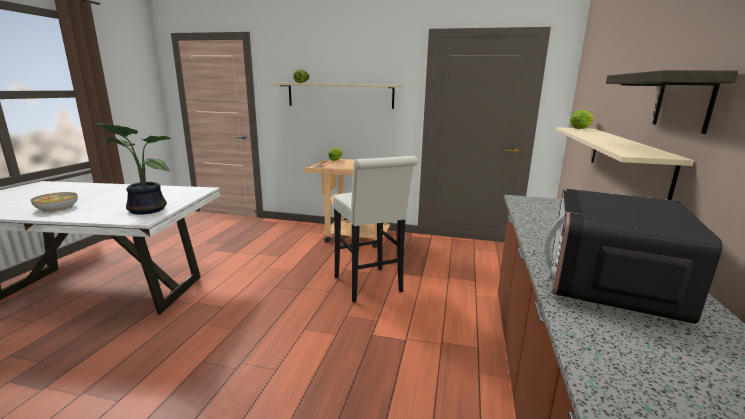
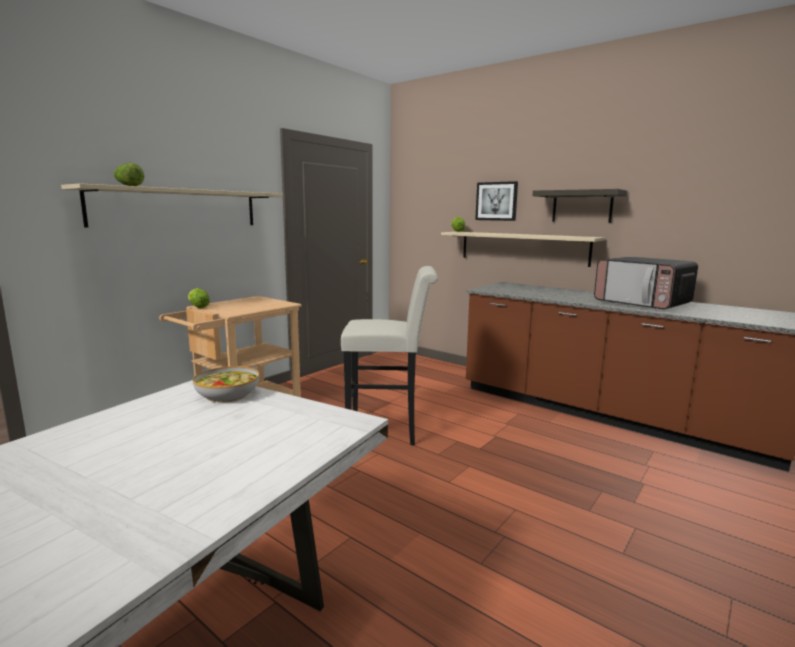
camera: 65 degrees left, 5 degrees down
(57, 208) = (121, 520): bowl -> bowl (227, 394)
(144, 210) = (290, 423): potted plant -> none
(623, 90) = (496, 201): none -> picture

